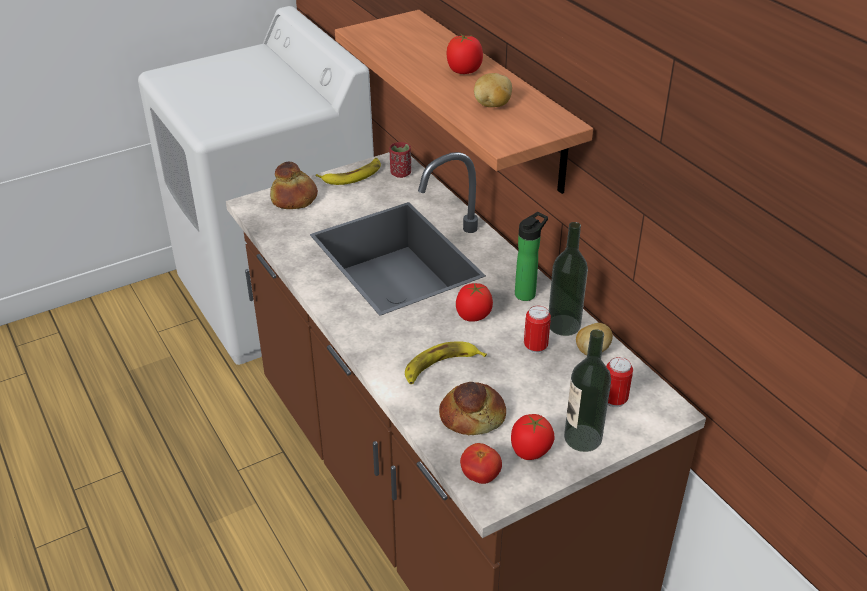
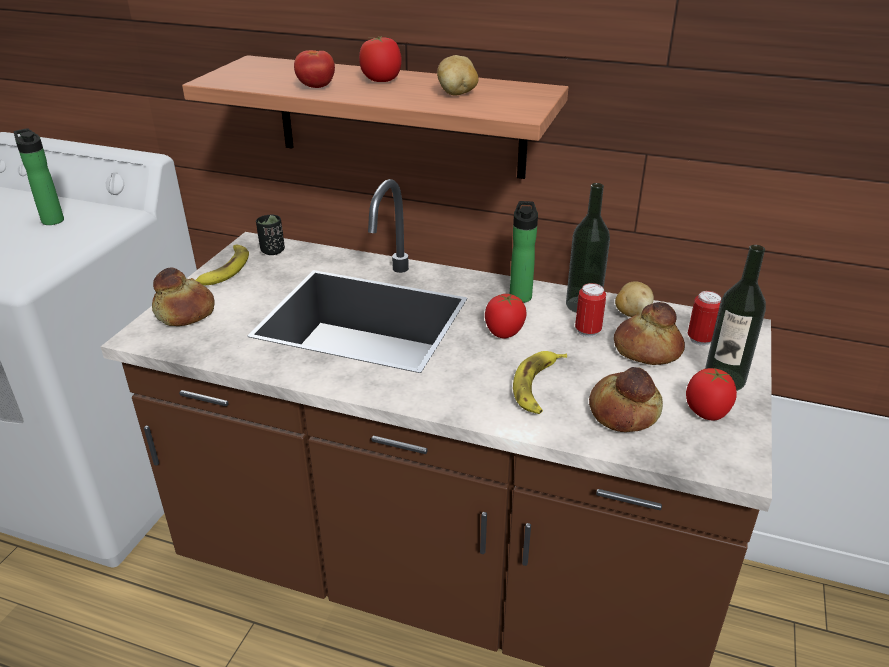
camera: 40 degrees left, 5 degrees down
(271, 91) = (51, 219): none -> bottle
(400, 173) = (272, 251): red cup -> black cup
(480, 476) = (704, 456): tomato -> tomato (316, 87)
(557, 384) = (646, 350): none -> bread

